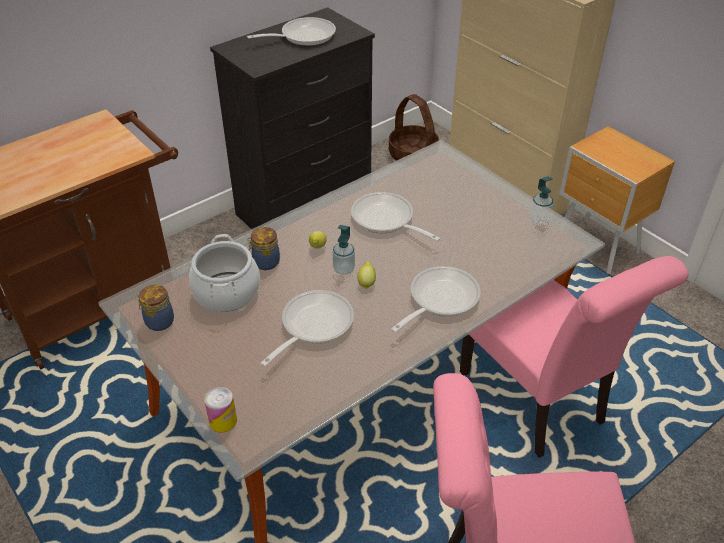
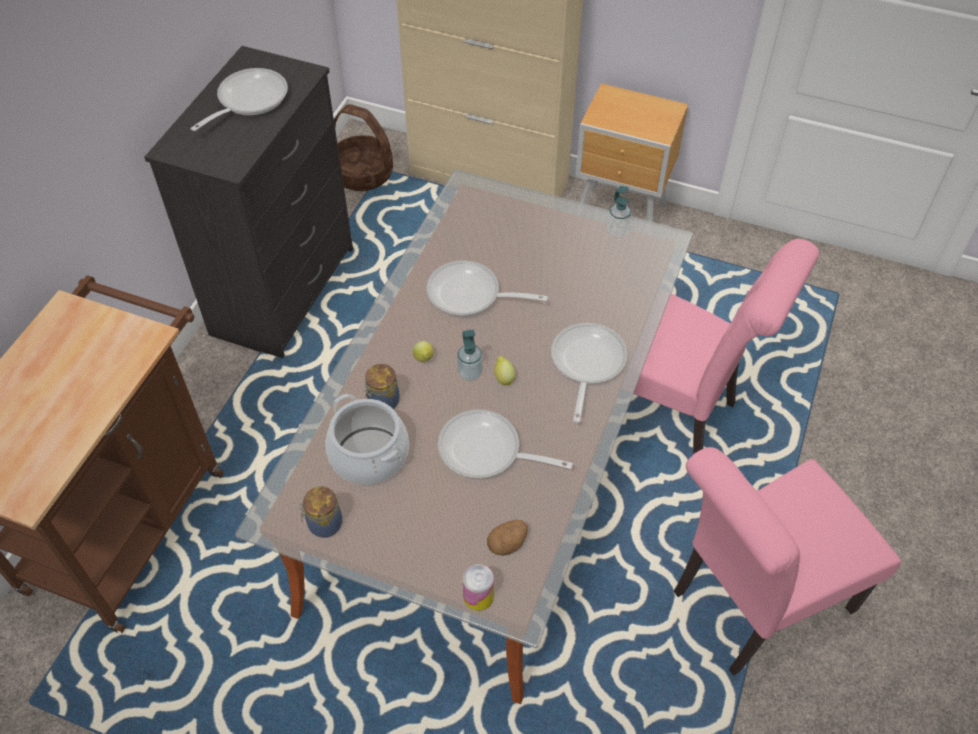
camera: 30 degrees left, 10 degrees up
(275, 395) = (507, 544): none -> potato
(312, 326) = (486, 451): frying pan -> frying pan turned 75 degrees counterclockwise

